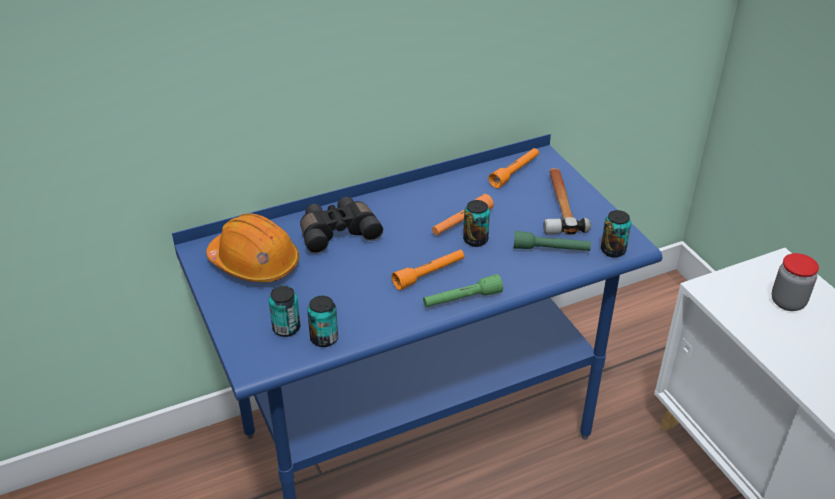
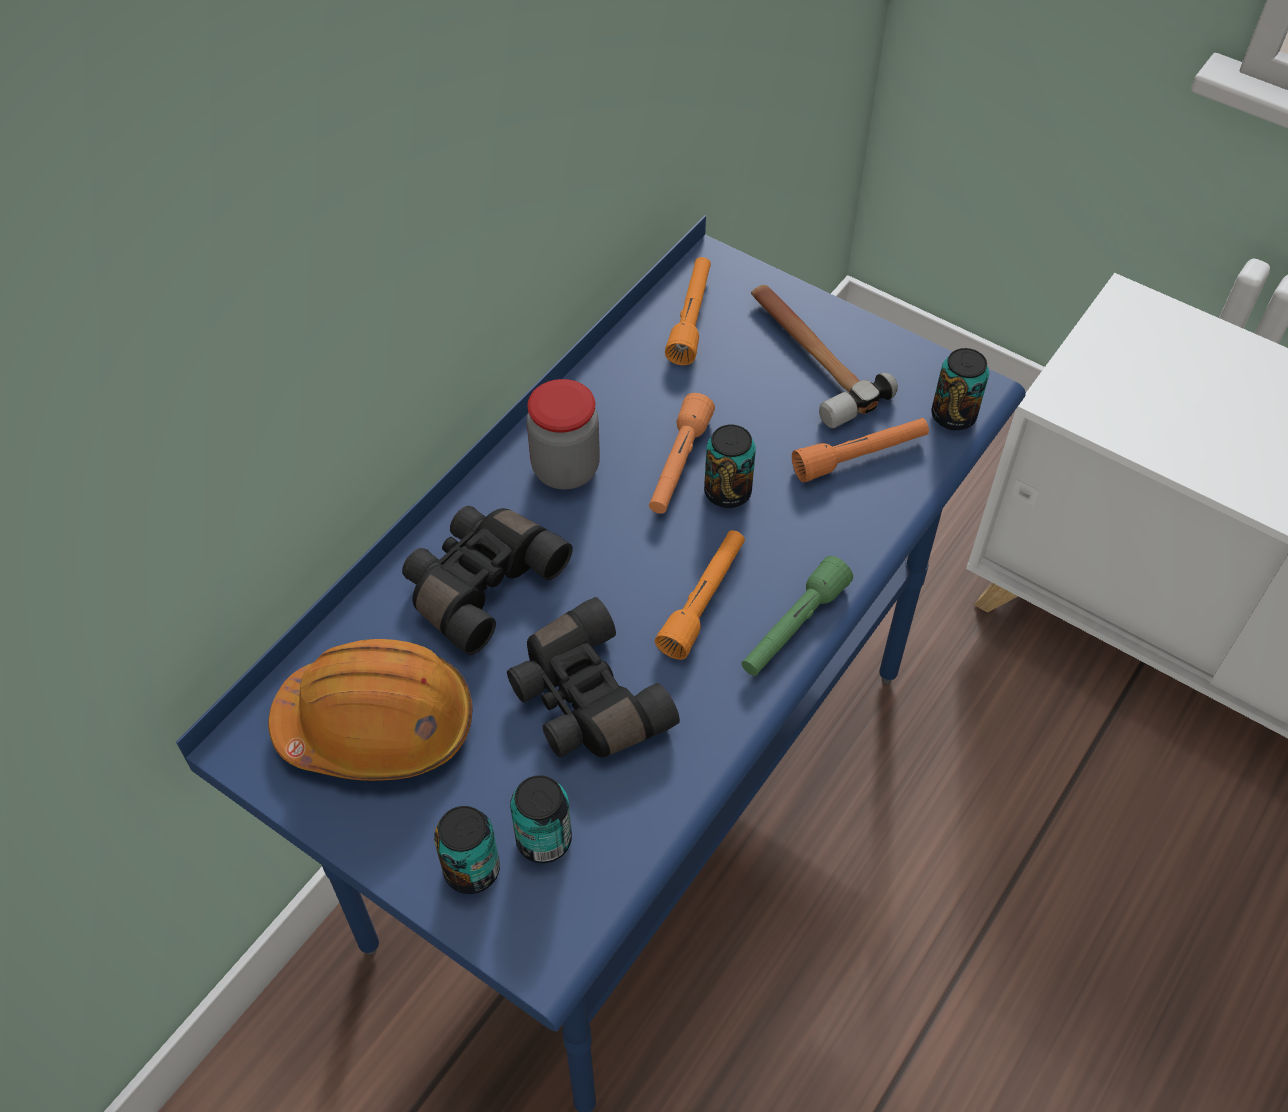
camera: 30 degrees left, 15 degrees up
(324, 338) = (626, 827): can -> can (472, 869)
(345, 288) = (584, 700): none -> black binoculars
(551, 249) = (860, 456): green flashlight -> orange flashlight
(787, 302) = (1180, 374): jar -> jar (565, 469)

